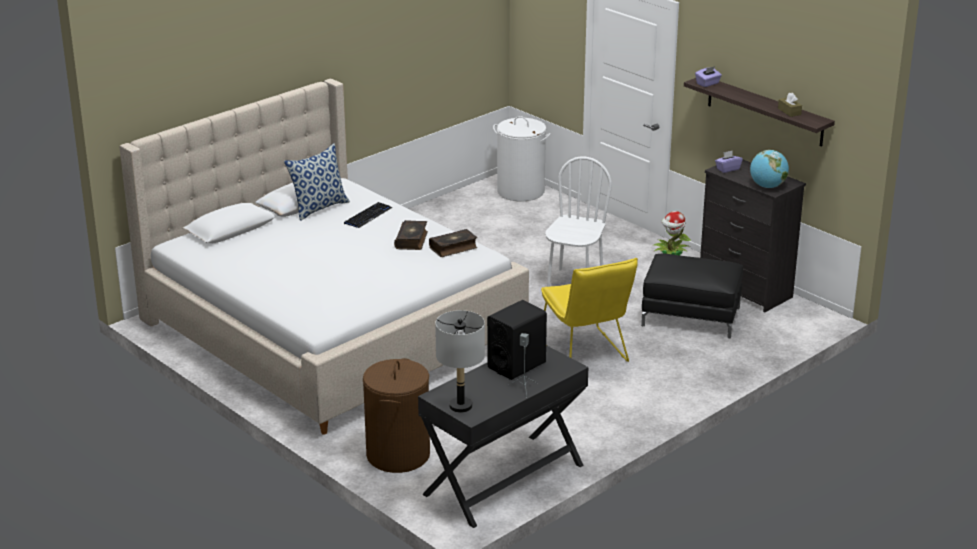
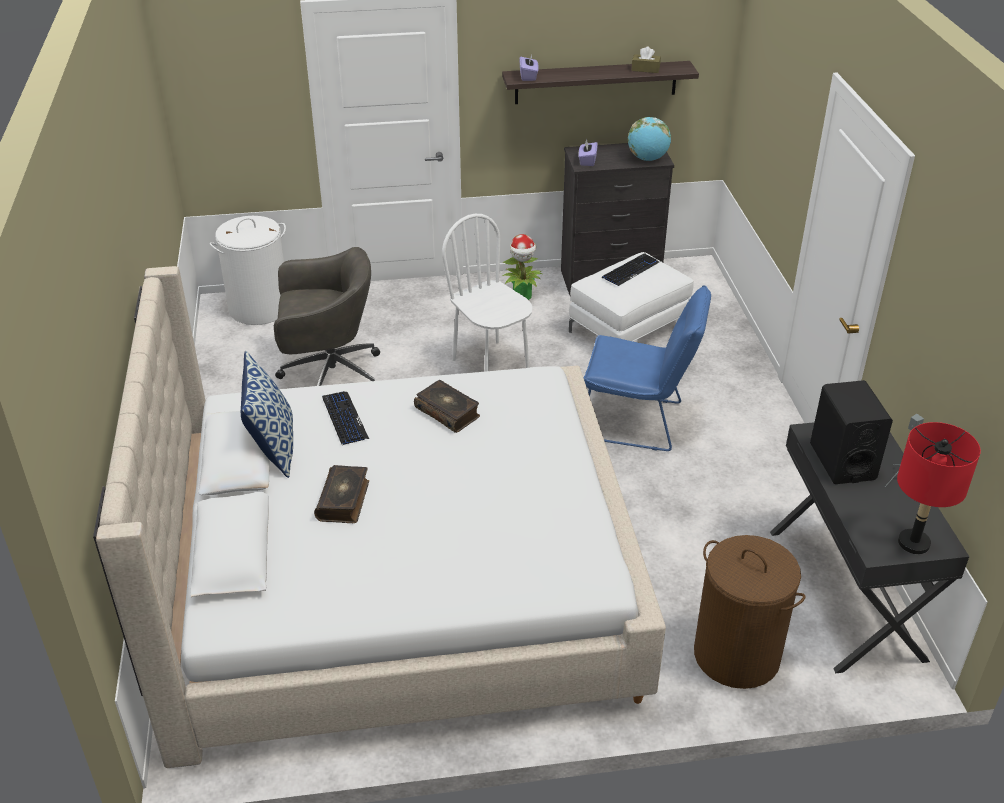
camera: 55 degrees left, 10 degrees up
(453, 248) = (501, 391): book -> book (344, 500)
(460, 406) = (913, 543): grey table lamp -> red table lamp
(486, 238) = (329, 375): none -> grey office chair
(586, 354) = (639, 422): yellow chair -> blue chair
(691, 317) = (628, 329): black ottoman -> white ottoman
(698, 263) = (630, 270): none -> keyboard

